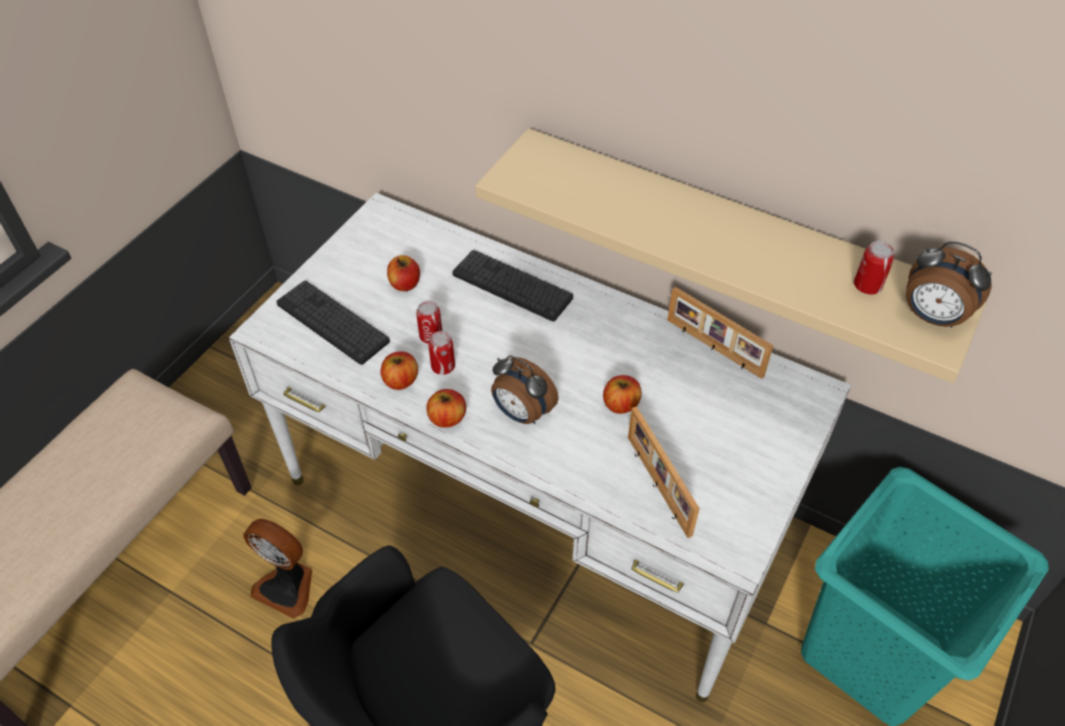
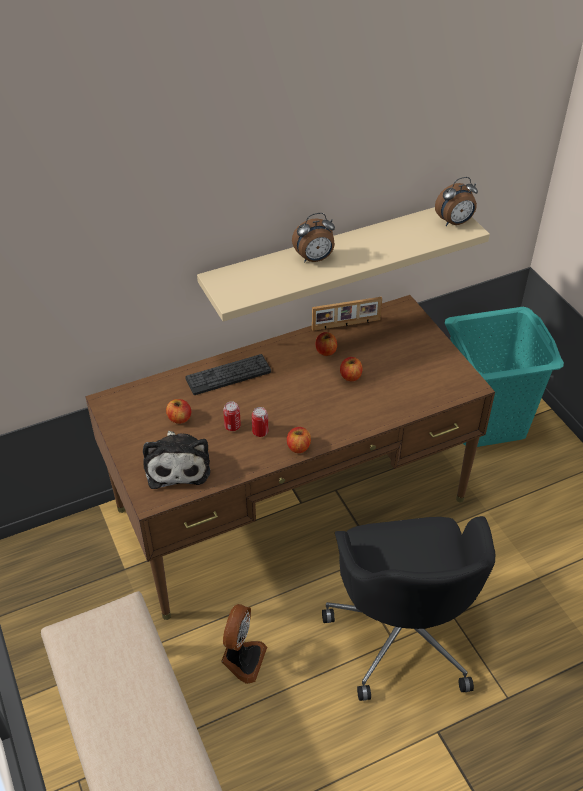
camera: 55 degrees left, 5 degrees down
(287, 586) = (242, 659): fan -> fan turned 45 degrees counterclockwise
(332, 322) = (177, 464): keyboard -> plush toy
(400, 380) = (253, 454): apple -> apple (326, 351)
(521, 413) = (322, 416): alarm clock -> alarm clock (314, 259)
(534, 504) = (291, 504): white desk -> brown desk
(657, 485) = (411, 390): picture frame -> none
(867, 286) = (421, 229): can -> none

